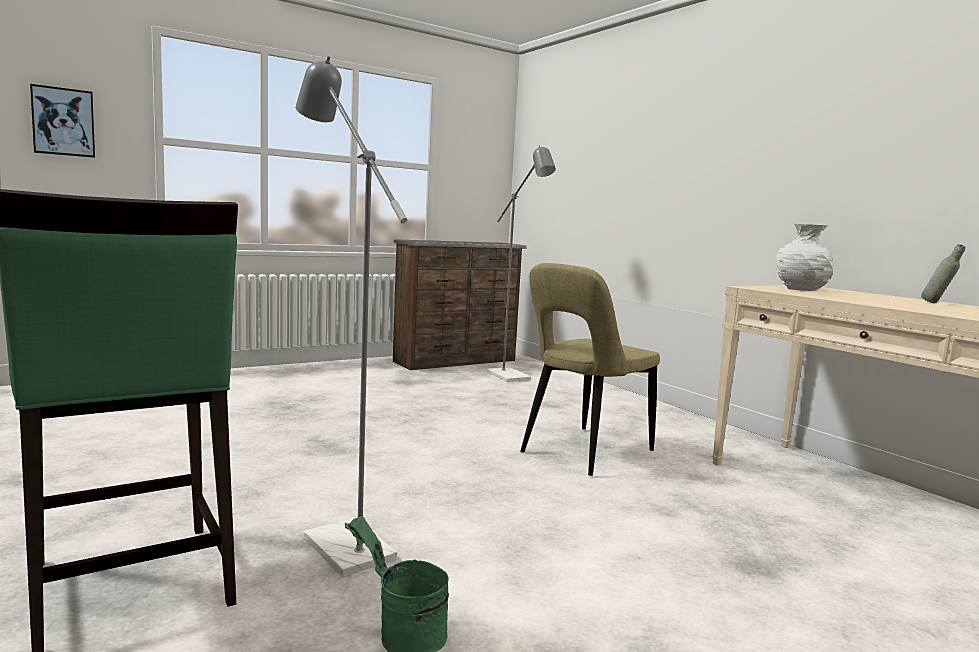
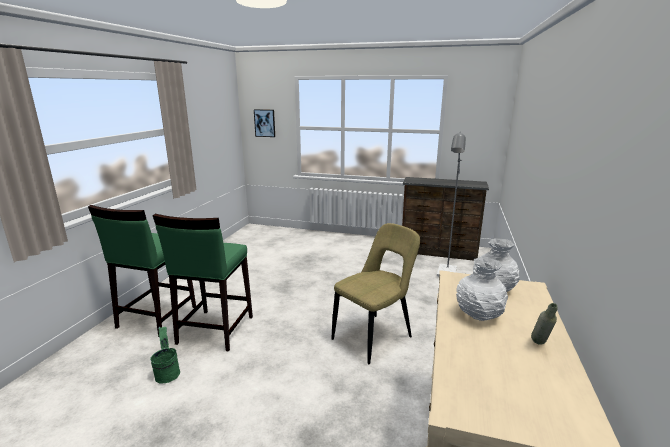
camera: 50 degrees right, 10 degrees up
(340, 541) = (214, 330): grey floor lamp -> green stool
(582, 453) = (375, 336): beige chair -> beige chair turned 135 degrees clockwise
(858, 298) = (479, 315): none -> white vase

